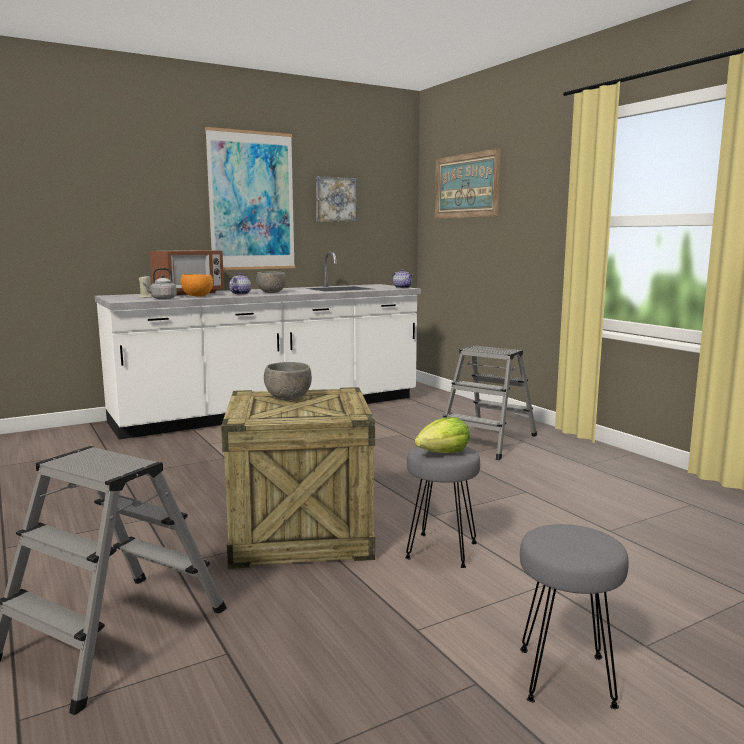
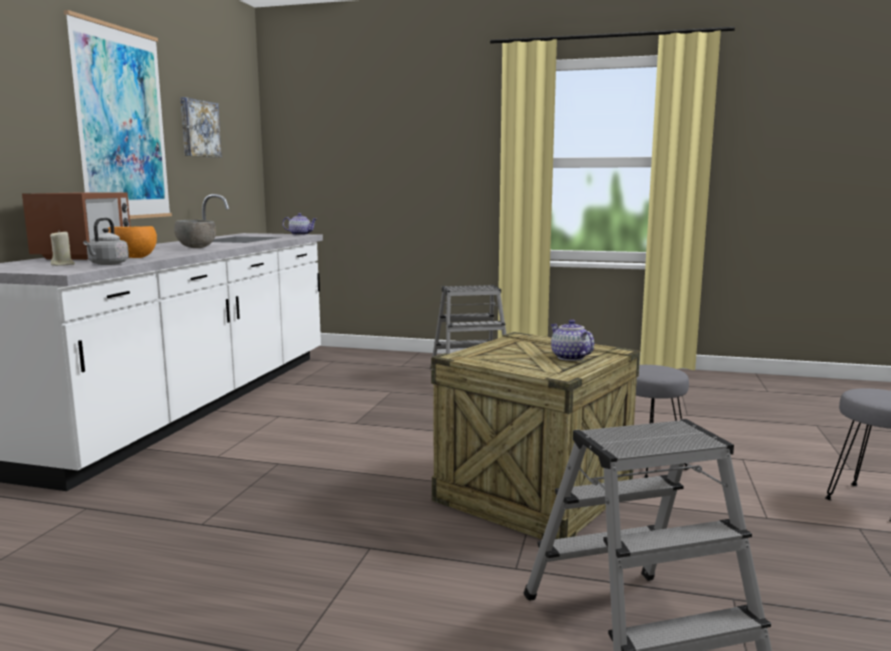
camera: 45 degrees left, 0 degrees up
(240, 294) = (168, 251): teapot -> teapot (569, 357)
(287, 398) = (505, 352): grey bowl -> none
(443, 453) = (660, 372): lettuce -> none
(466, 186) = (345, 122): picture -> none

